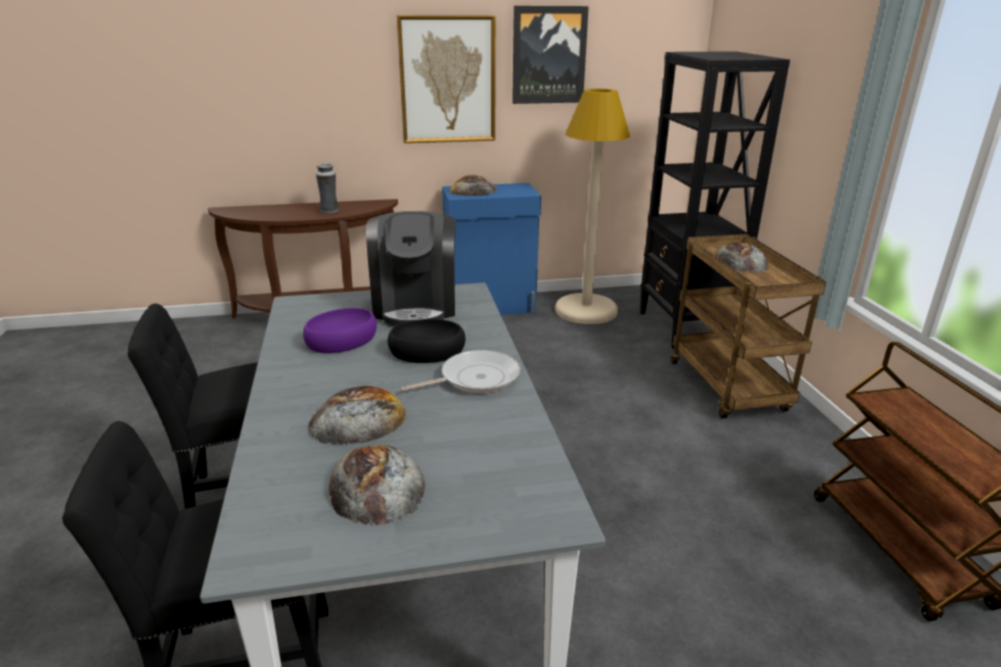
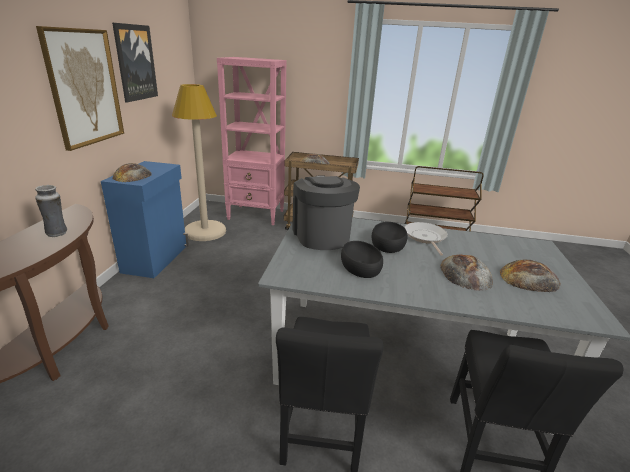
camera: 70 degrees left, 0 degrees up
(341, 340) = (361, 265): purple bowl -> black bowl
(415, 306) = (321, 235): coffee machine -> coffee machine turned 120 degrees counterclockwise
(685, 328) = (256, 215): black bookcase -> pink bookcase

